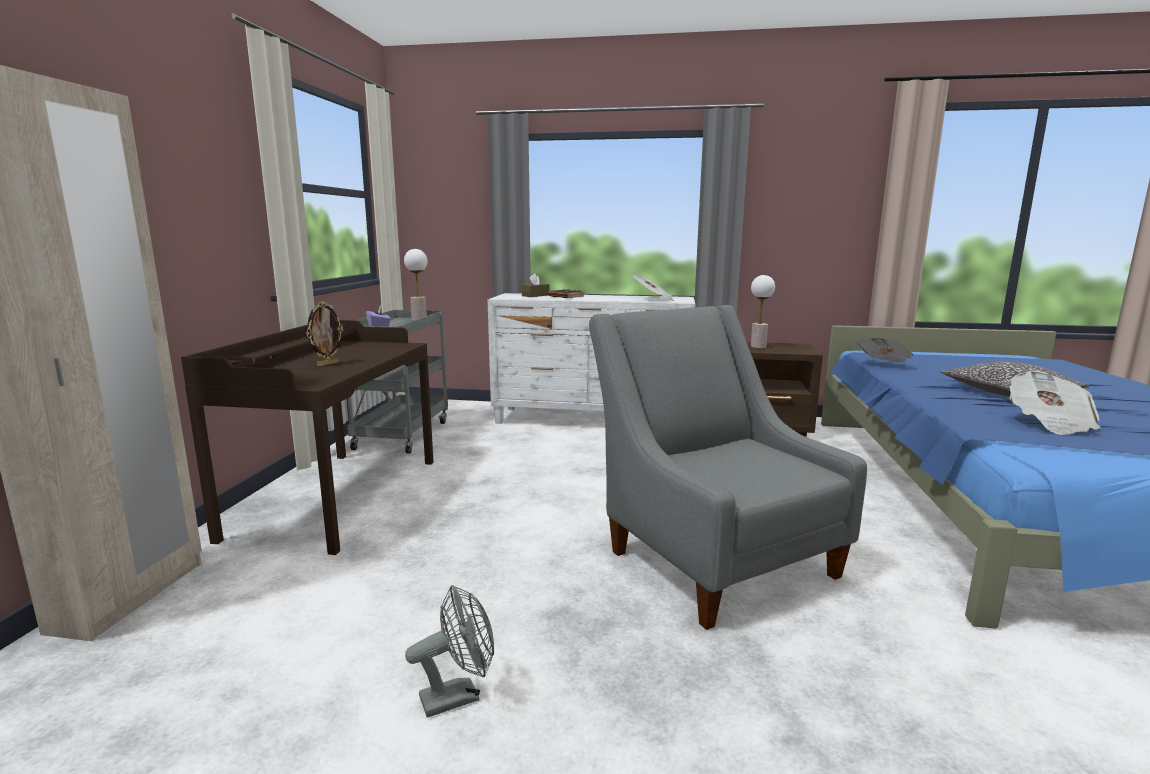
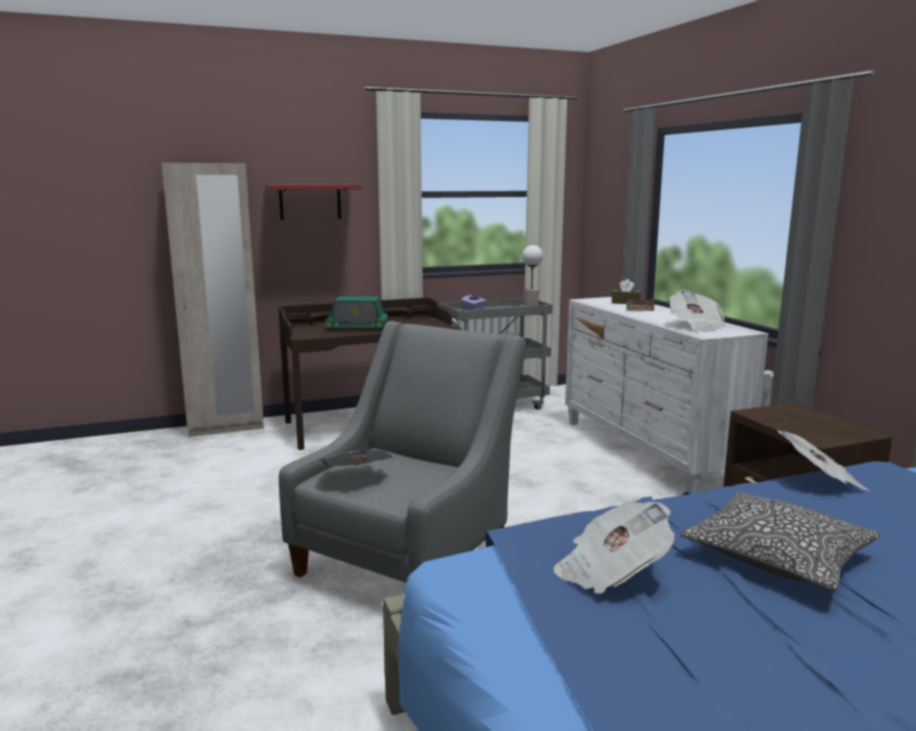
camera: 60 degrees right, 0 degrees up
(172, 183) = (310, 201): none -> red shelf
(327, 364) = (357, 327): picture frame -> radio
(458, 695) = (185, 519): grey fan -> none
(744, 477) = (356, 478): none -> newspaper
(758, 346) = (793, 416): table lamp -> none

